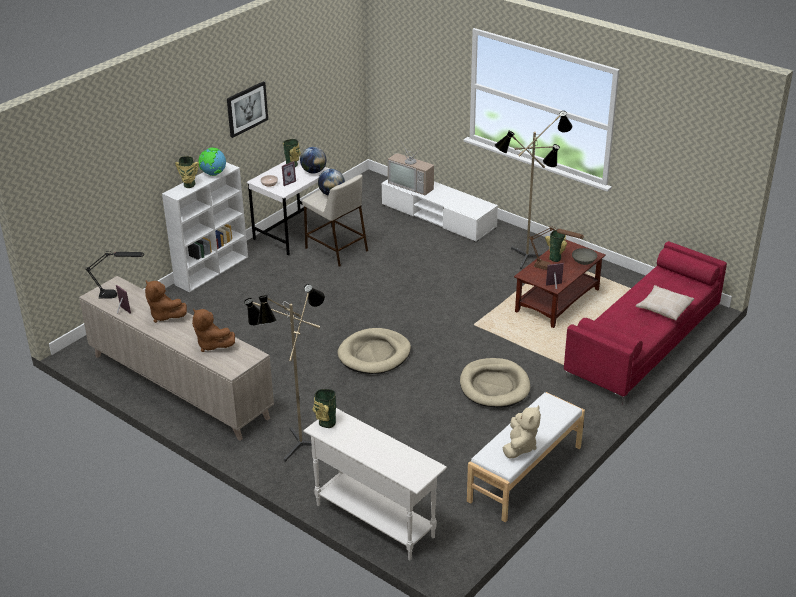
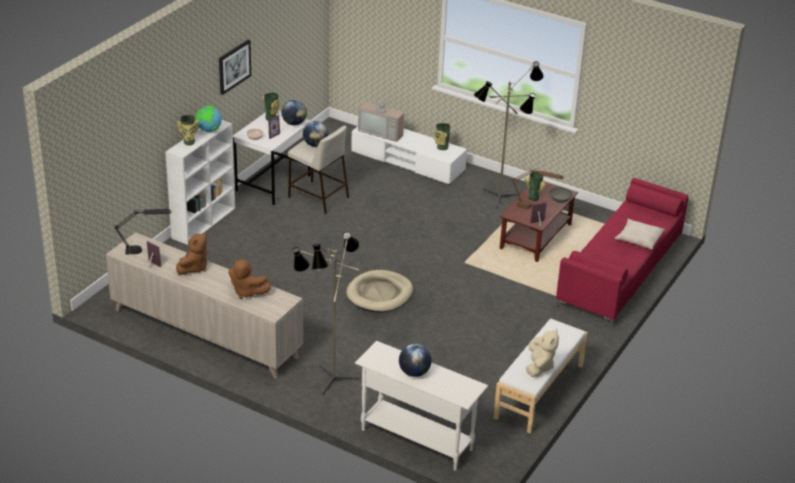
camera: 10 degrees left, 0 degrees up
(164, 316) = (194, 267): brown plush toy -> brown plush toy turned 90 degrees counterclockwise
(326, 422) = (373, 354): vase -> vase (441, 147)
(366, 446) = (414, 373): none -> globe
(494, 386) = (495, 317): beige dog bed -> none

